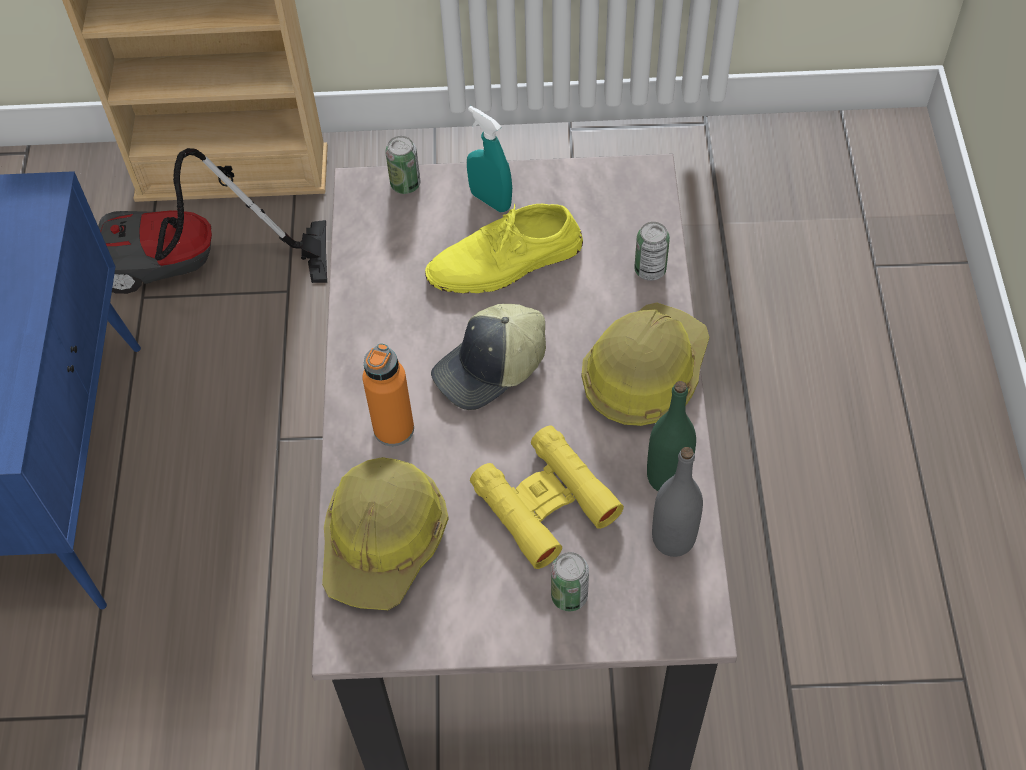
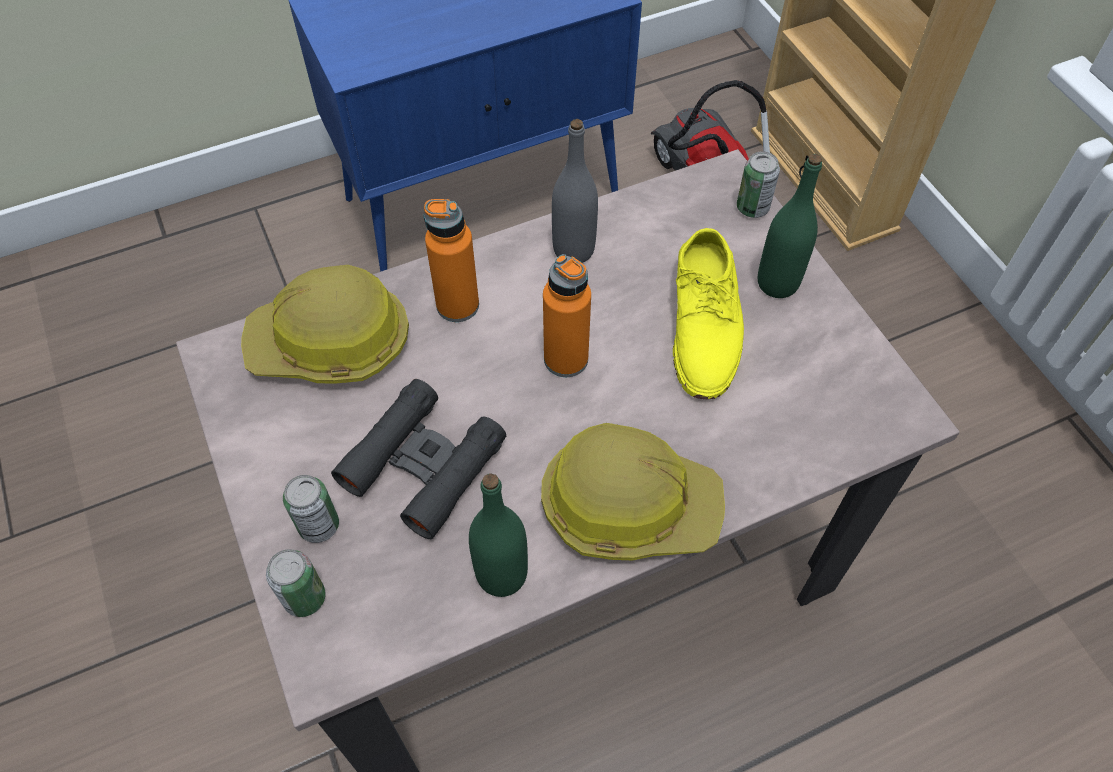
camera: 65 degrees right, 0 degrees up
(490, 200) = (777, 283): turquoise spray bottle -> green bottle
(491, 368) = (566, 359): cap -> orange bottle
(505, 262) = (705, 324): yellow shoe -> yellow shoe turned 135 degrees counterclockwise
(545, 502) = (423, 464): yellow binoculars -> black binoculars
(650, 270) = (774, 463): can -> can (304, 598)
(673, 539) = (423, 607): grey bottle -> grey bottle (573, 250)

